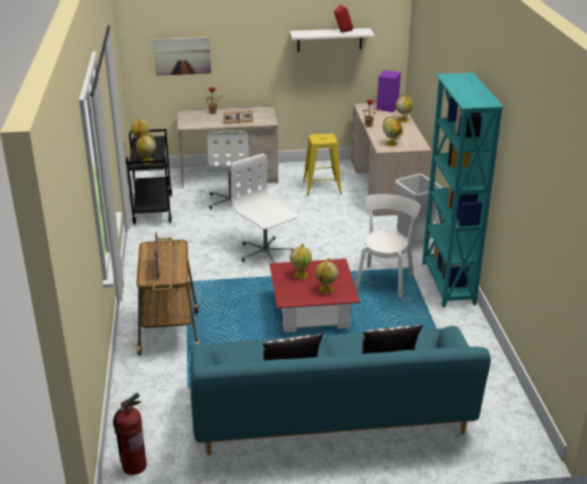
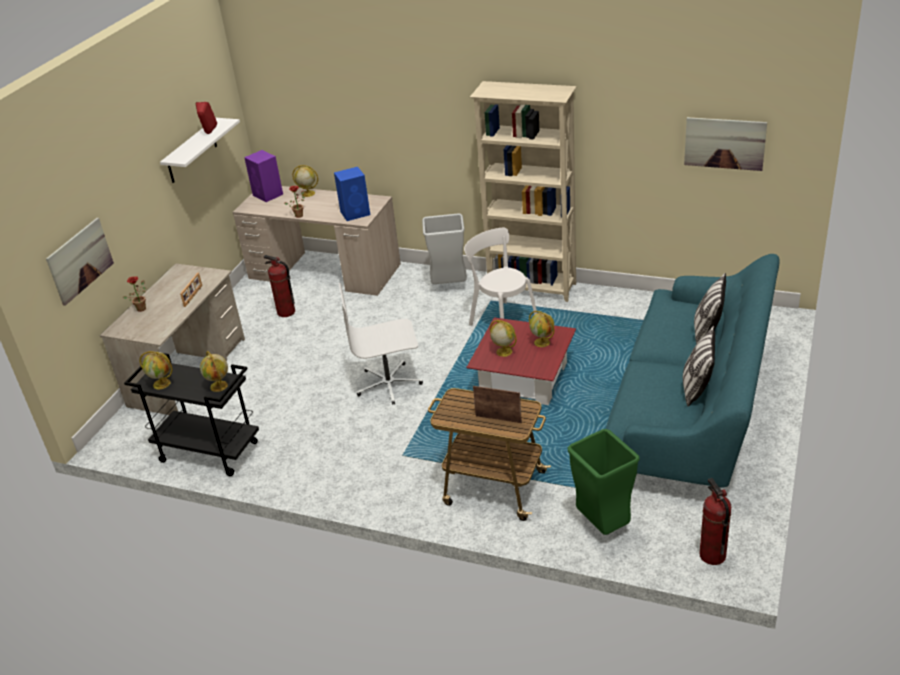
camera: 60 degrees left, 5 degrees up
(148, 396) = (602, 525): none -> green trash can
(231, 201) = (251, 384): white office chair -> none
(322, 187) = (286, 312): yellow stool -> fire extinguisher
(391, 143) = (356, 213): globe -> blue speaker
(447, 284) = (532, 288): turquoise bookcase -> beige bookcase
(555, 228) = (724, 143): none -> picture

